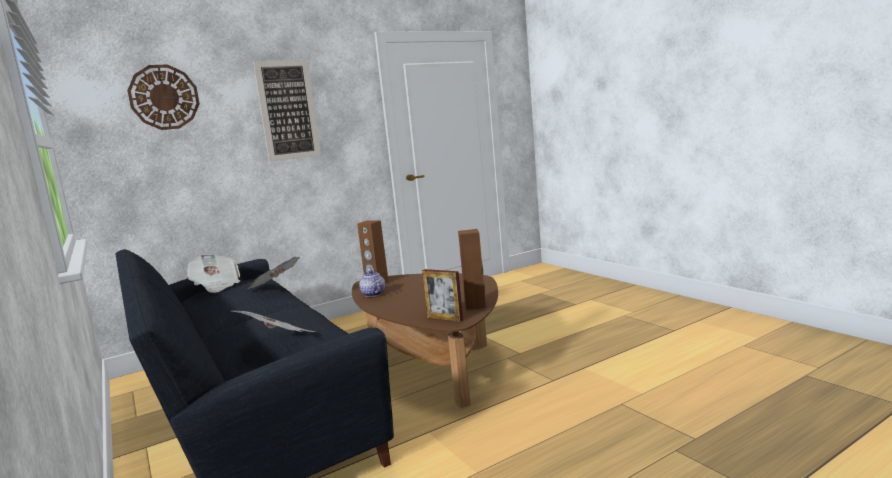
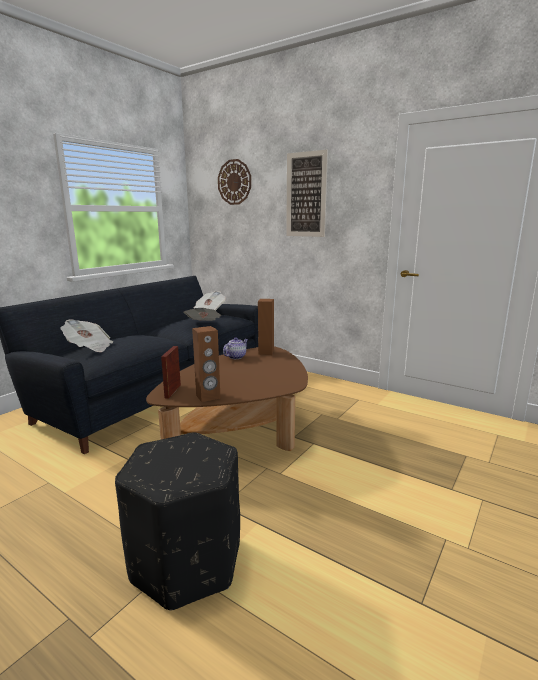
camera: 65 degrees right, 5 degrees up
(621, 398) = (186, 562): none -> black ottoman

